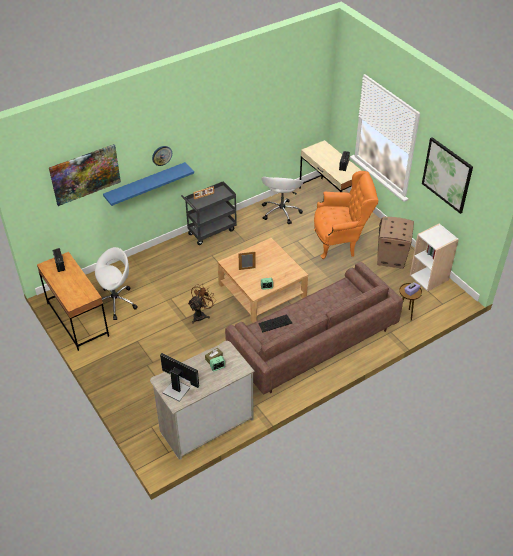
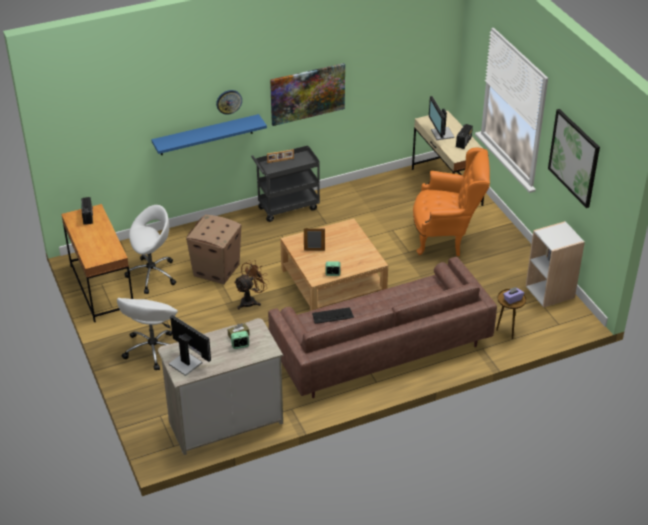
camera: 10 degrees right, 5 degrees down
(85, 174) = (131, 112): picture -> picture (307, 93)
(281, 213) = (380, 196): white office chair -> white office chair (152, 351)
(325, 160) = (441, 134): none -> monitor
(391, 258) = (507, 264): cardboard box -> cardboard box (216, 270)

